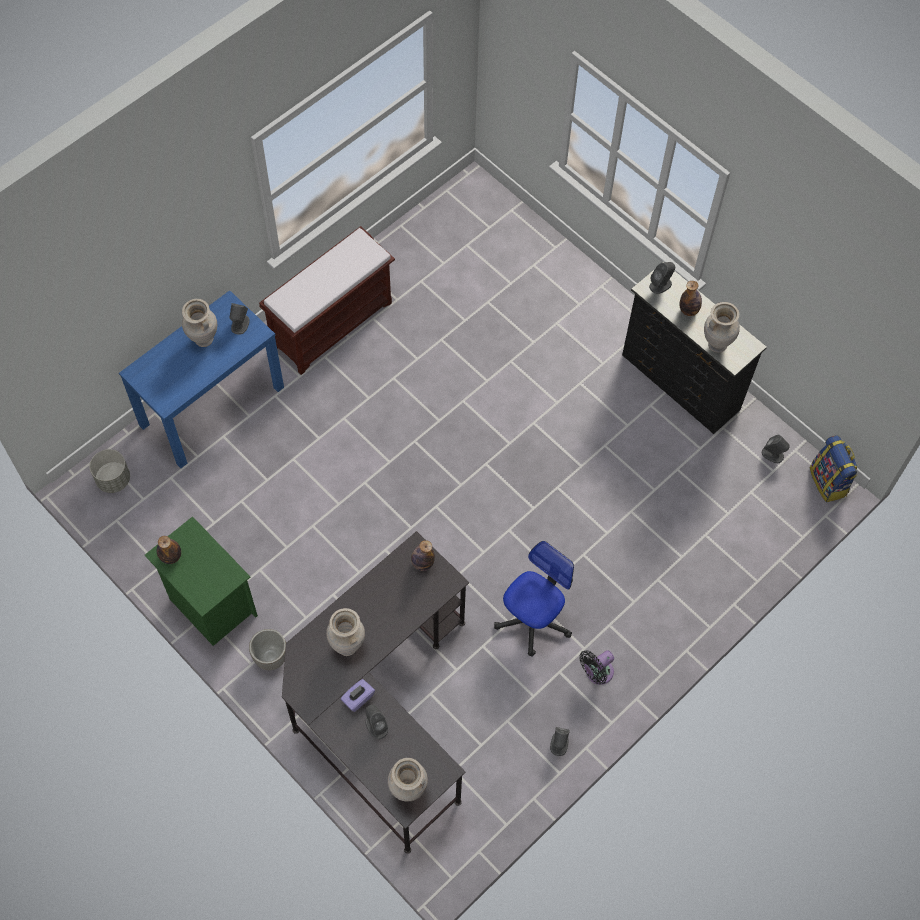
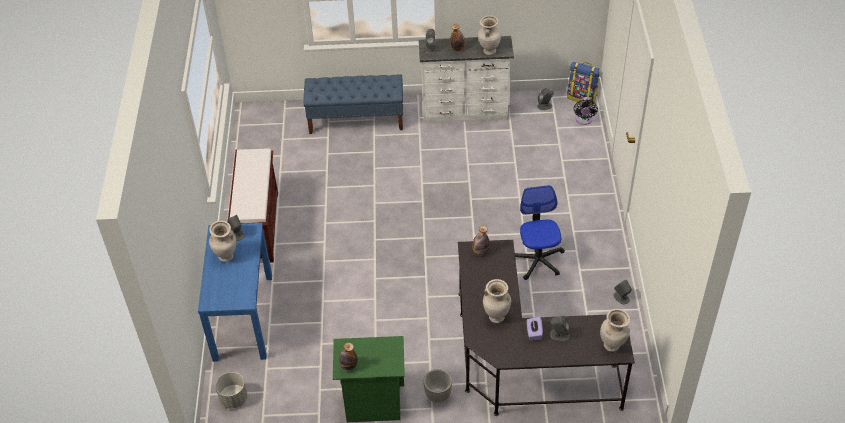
camera: 45 degrees left, 15 degrees down
(561, 289) = (356, 120): none -> blue bench
(597, 673) = (596, 254): black fan -> black fan (583, 120)
(680, 384) = (466, 113): black dresser -> white dresser

